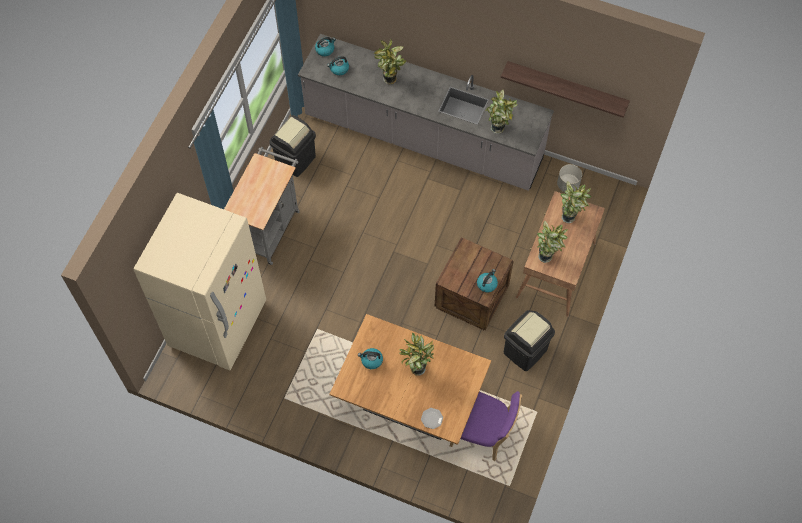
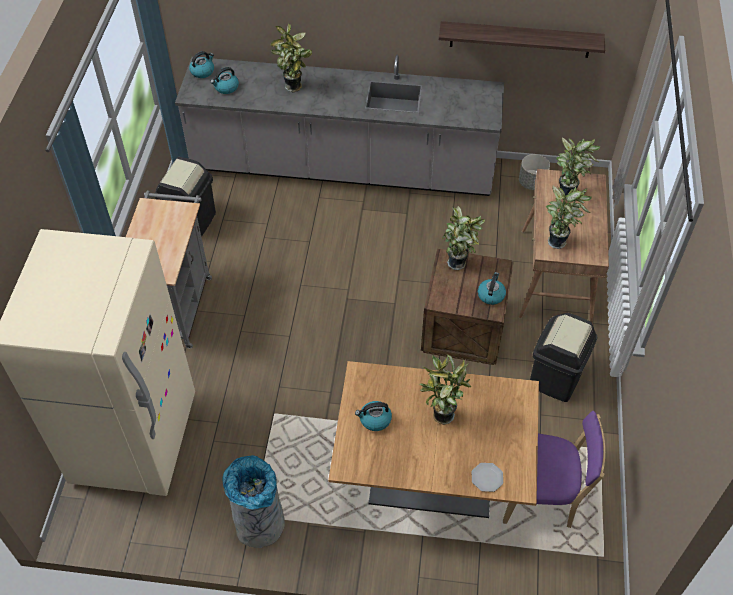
camera: 15 degrees left, 10 degrees down
(286, 405) = (259, 524): none -> grey trash can
(499, 128) = (446, 112): potted plant -> potted plant (459, 263)

